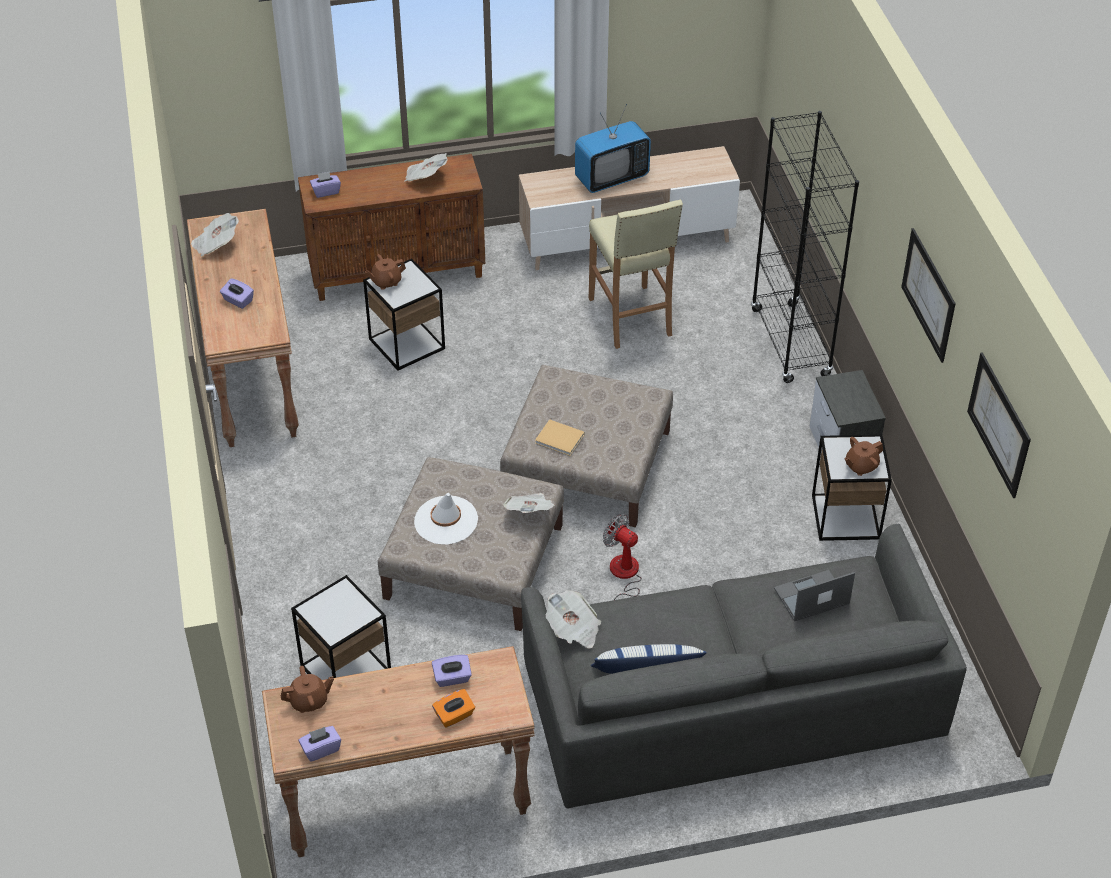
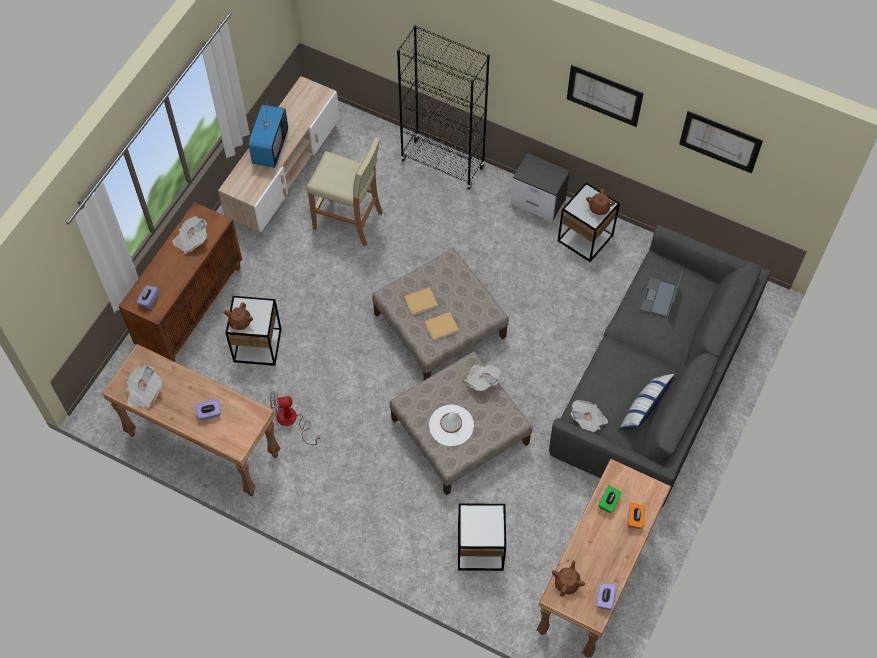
camera: 50 degrees left, 15 degrees up
(452, 678) = (609, 502): purple tissue box -> green tissue box
(572, 405) = (422, 302): none -> beige book
(623, 576) = (534, 368): fan -> fan (292, 421)

